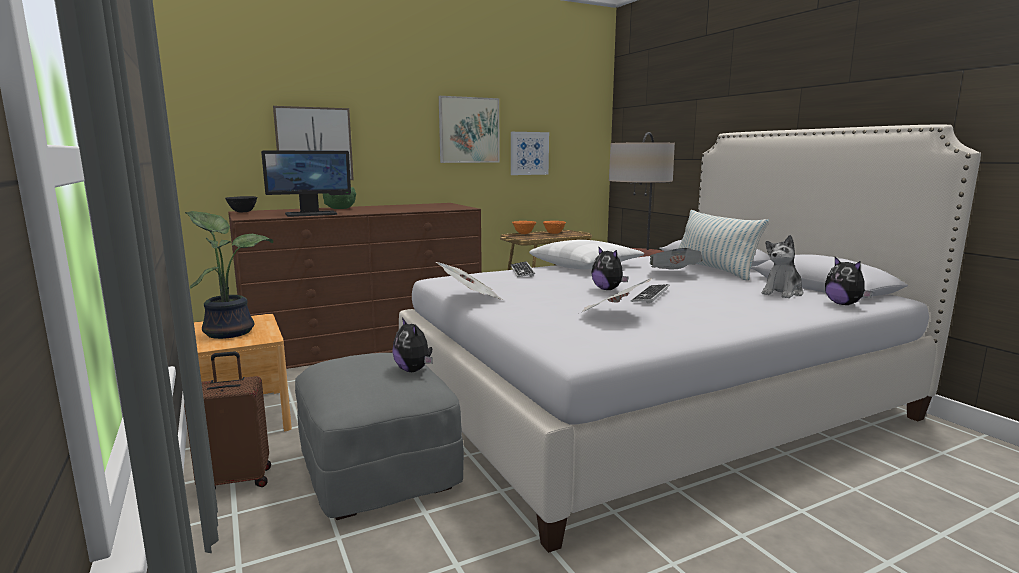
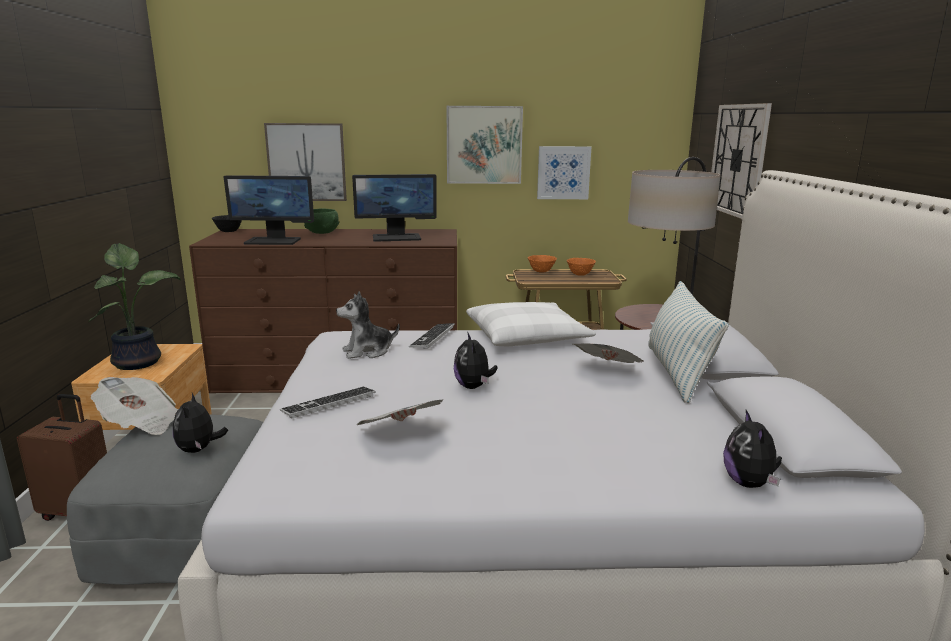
camera: 25 degrees right, 5 degrees up
(417, 207) = (397, 237): none -> monitor
(470, 298) = (309, 373): newspaper -> newspaper (140, 423)
(650, 295) = (505, 407): keyboard -> keyboard (329, 403)
(674, 135) = (738, 160): none -> wall clock
(782, 293) = (695, 438): plush toy -> plush toy (367, 351)

